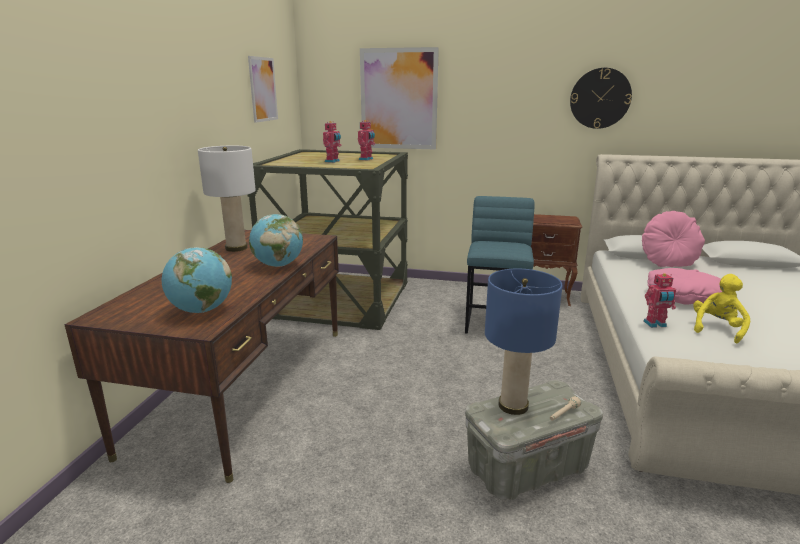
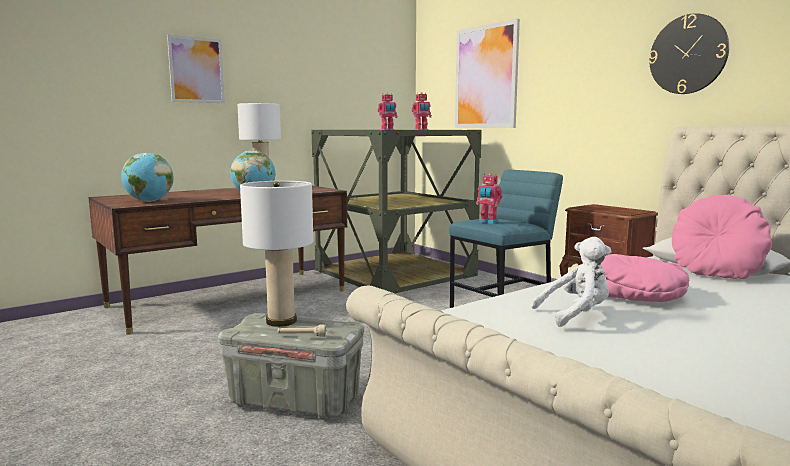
camera: 40 degrees right, 10 degrees down
(263, 89) = (354, 70): picture -> picture (196, 70)
(512, 406) = (281, 321): blue table lamp -> white table lamp
(655, 324) = (515, 299): toy robot -> toy robot (488, 222)
(717, 329) = (576, 315): yellow plush toy -> white plush toy

